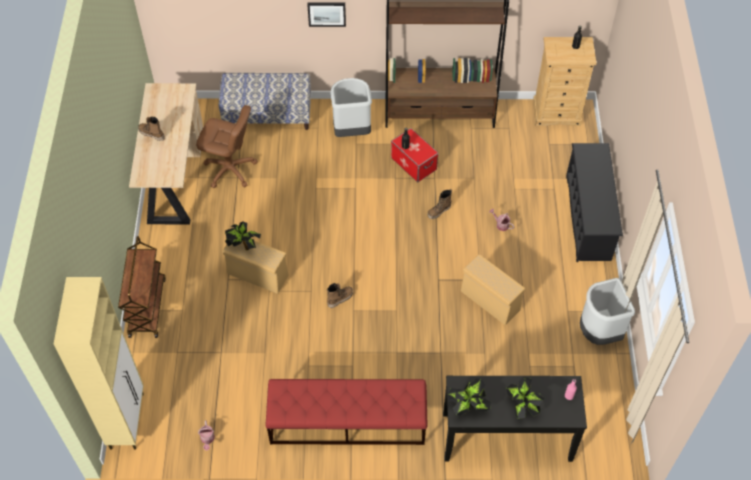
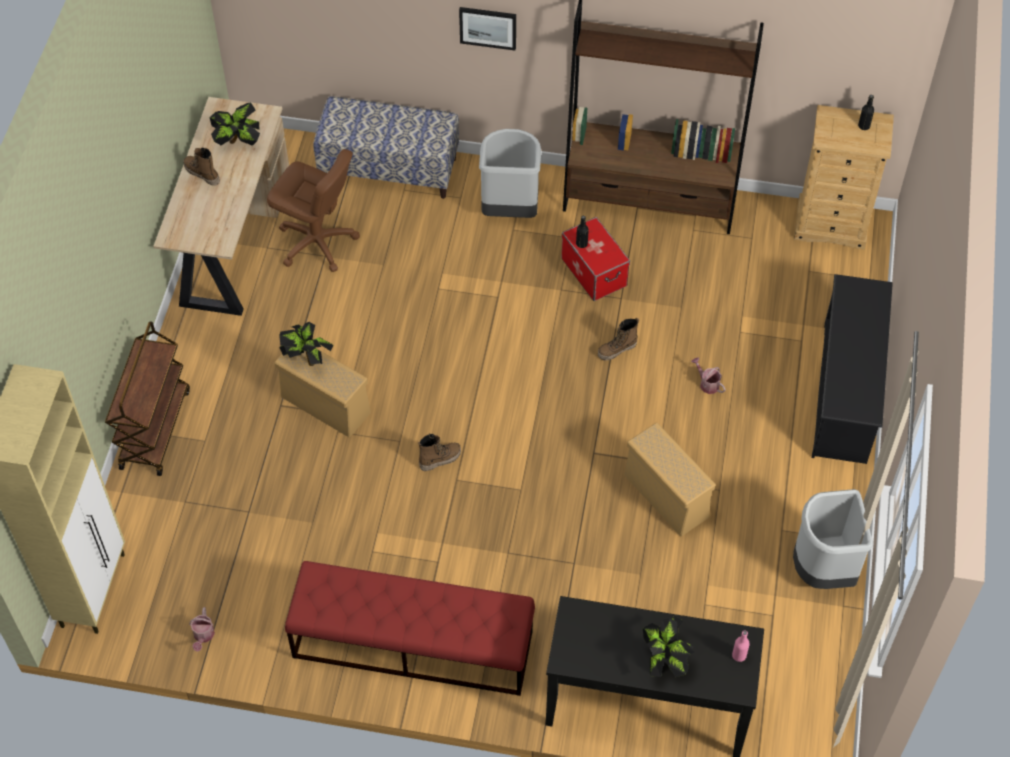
camera: 10 degrees right, 0 degrees up
(468, 406) = (583, 647): potted plant -> potted plant (238, 142)

